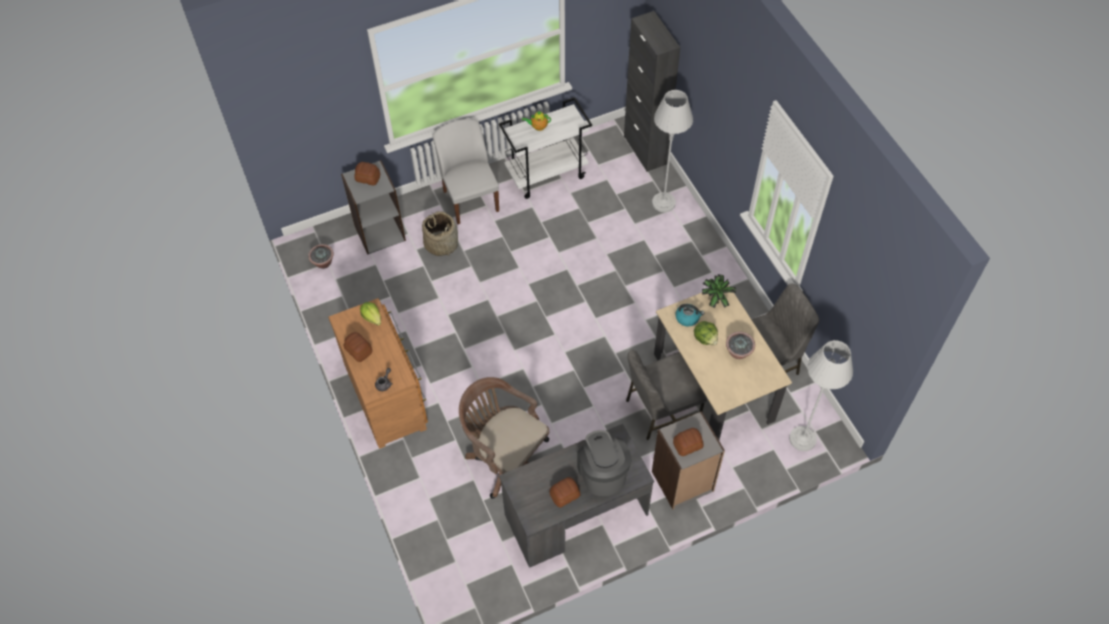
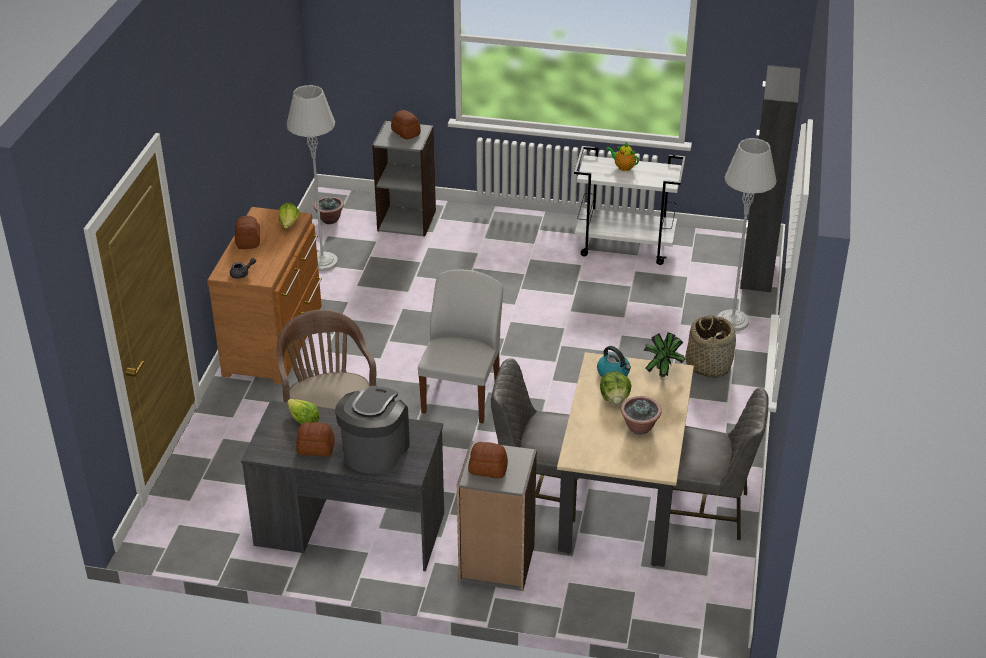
camera: 35 degrees right, 20 degrees down
(441, 244) = (456, 253): basket -> basket (708, 365)
(470, 199) = (523, 233): white chair -> white chair (462, 396)
(535, 477) = (303, 420): none -> lettuce
(802, 439) = (681, 601): grey floor lamp -> grey floor lamp (322, 262)

